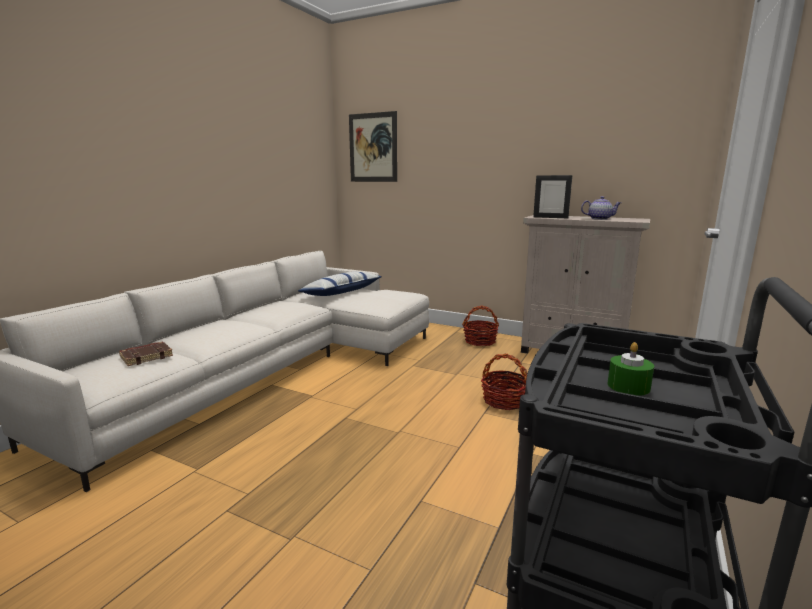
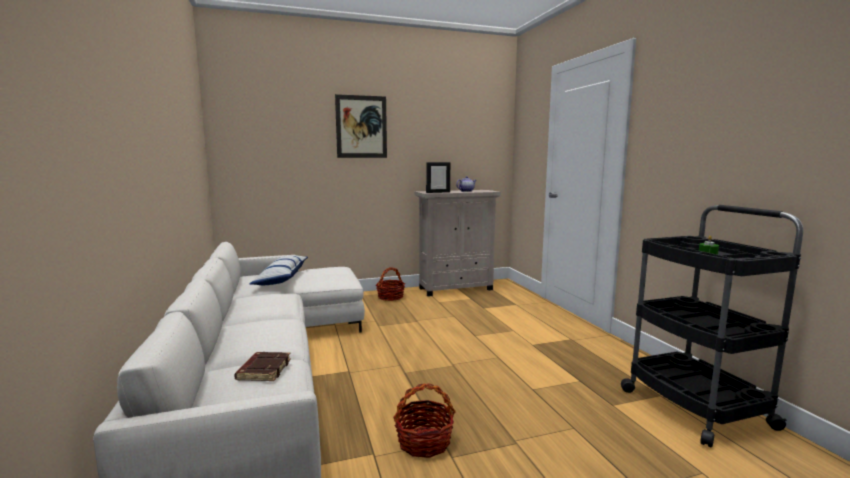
camera: 45 degrees left, 5 degrees down
(373, 147) = (256, 135): picture -> picture (361, 127)
(504, 401) = (472, 325): basket -> basket (424, 442)

